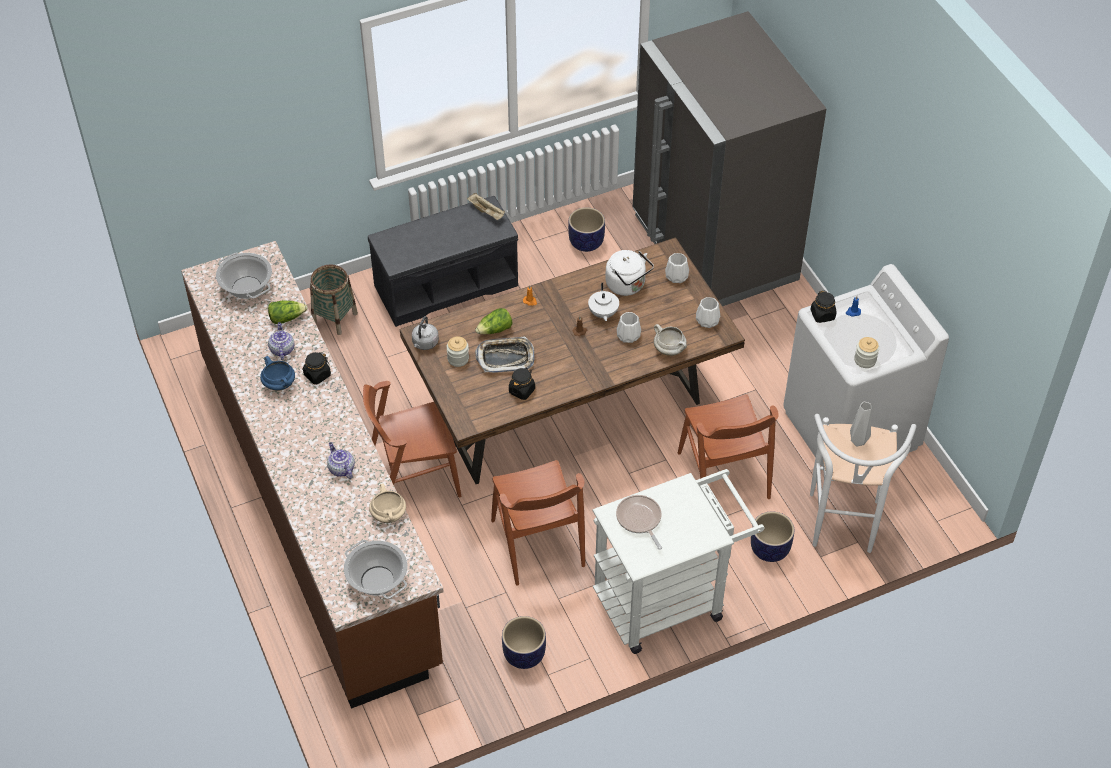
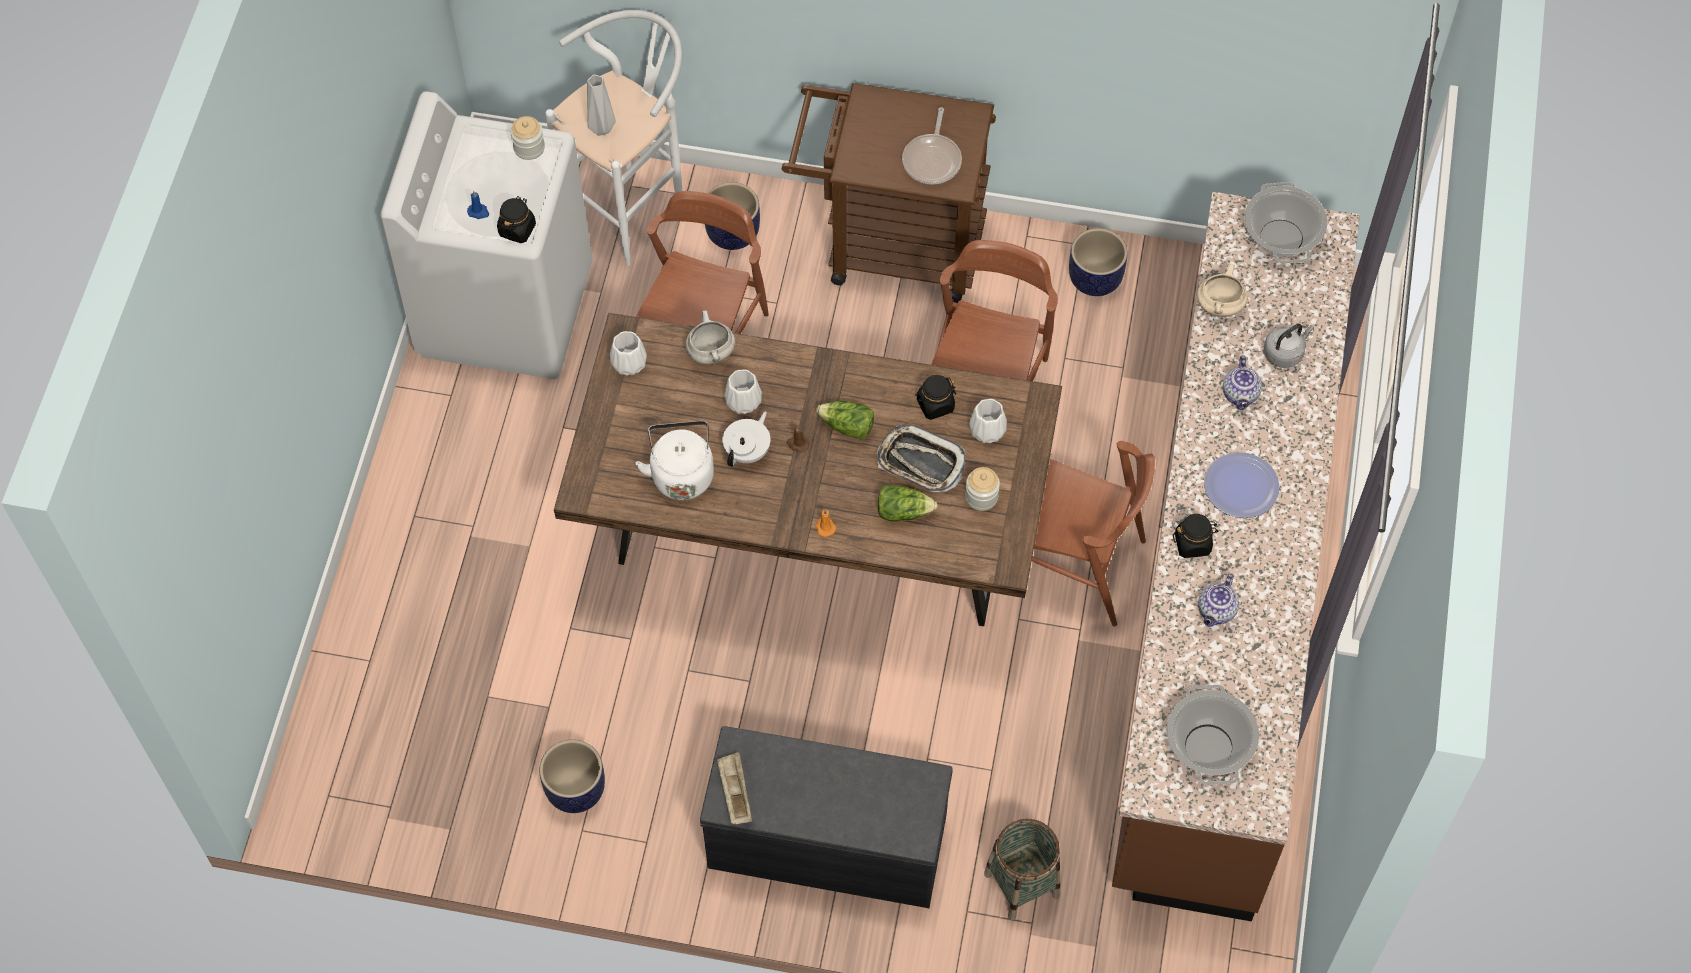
camera: 145 degrees left, 10 degrees up
(280, 384) = (1249, 559): blue cooking pot -> none
(286, 318) = (1181, 660): lettuce -> lettuce (847, 427)
(308, 419) = (1241, 486): none -> plate
(424, 343) = (1008, 545): grey kettle -> grey kettle (1284, 353)
(669, 599) = (890, 246): white cart -> brown cart
(677, 276) = (607, 448): white vase -> white vase (986, 430)
(713, 248) = (414, 666): grey fridge -> none

